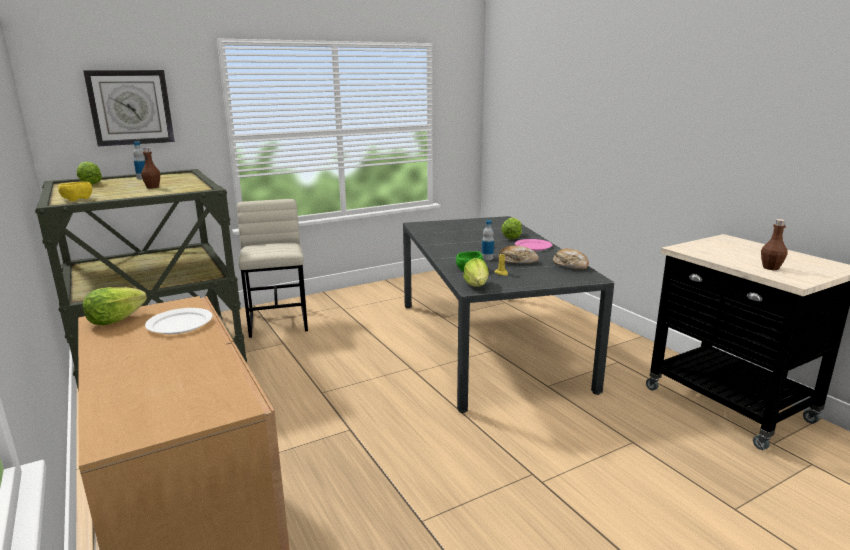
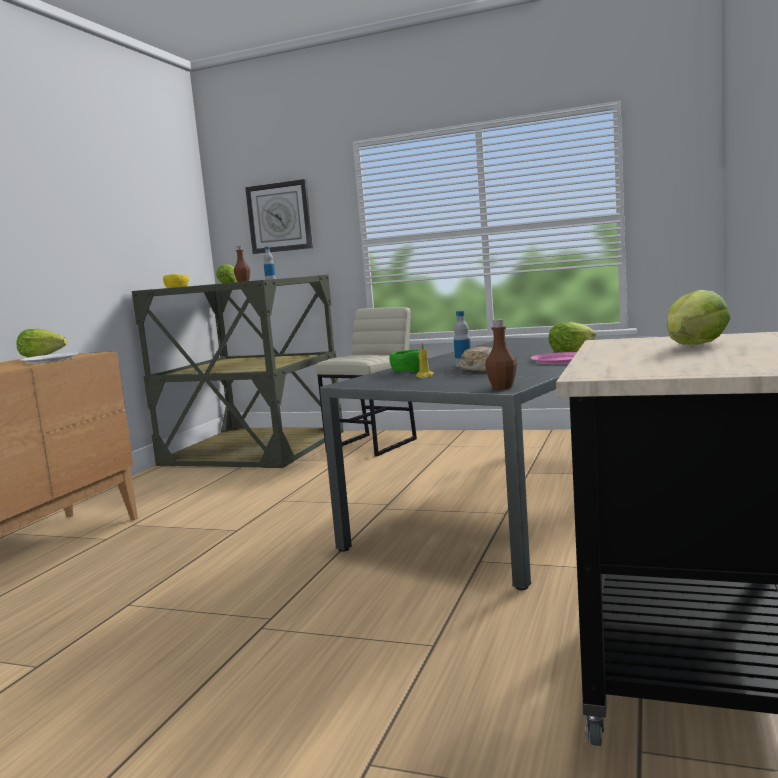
camera: 50 degrees right, 10 degrees down
(477, 285) = (362, 382): lettuce -> lettuce (695, 346)
(570, 265) = (527, 377): bread -> none
(770, 268) = (634, 361): brown bottle -> brown bottle (502, 387)

